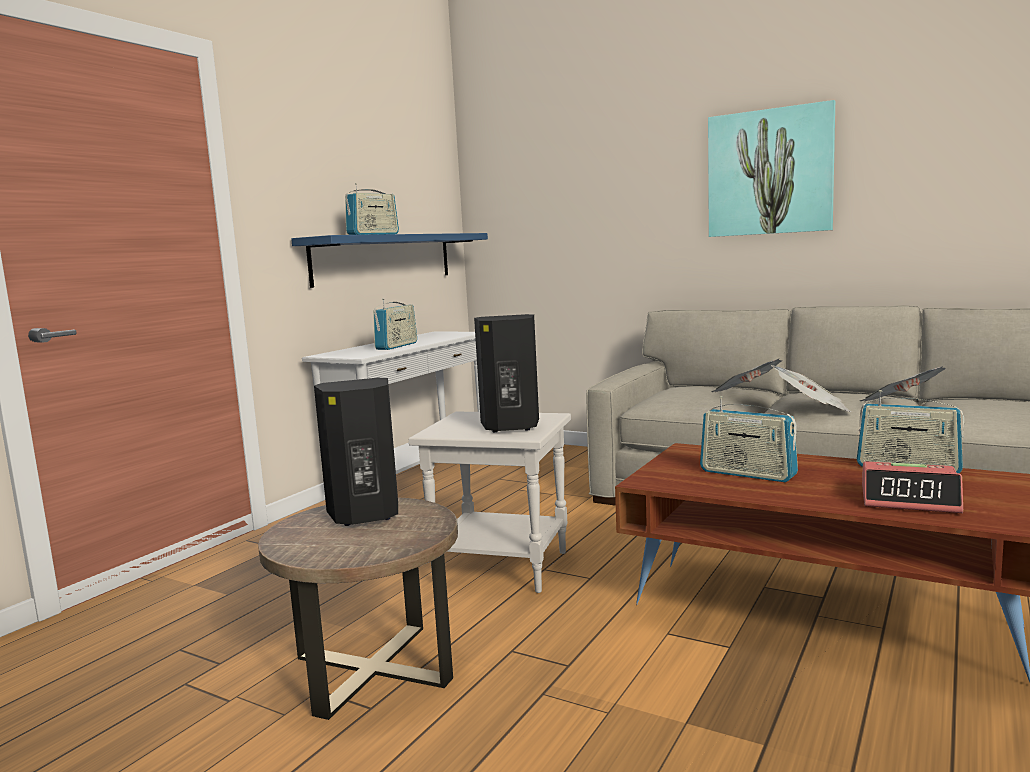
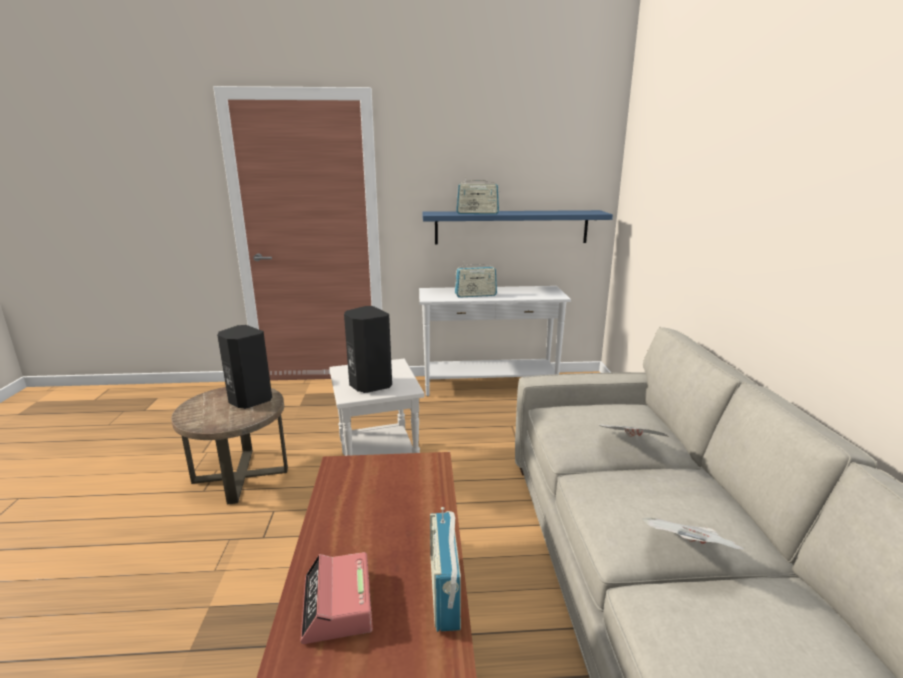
camera: 55 degrees right, 10 degrees up
(747, 474) = (377, 503): radio -> none
(769, 172) = (798, 208): picture -> none
(811, 408) = (608, 494): newspaper -> none

